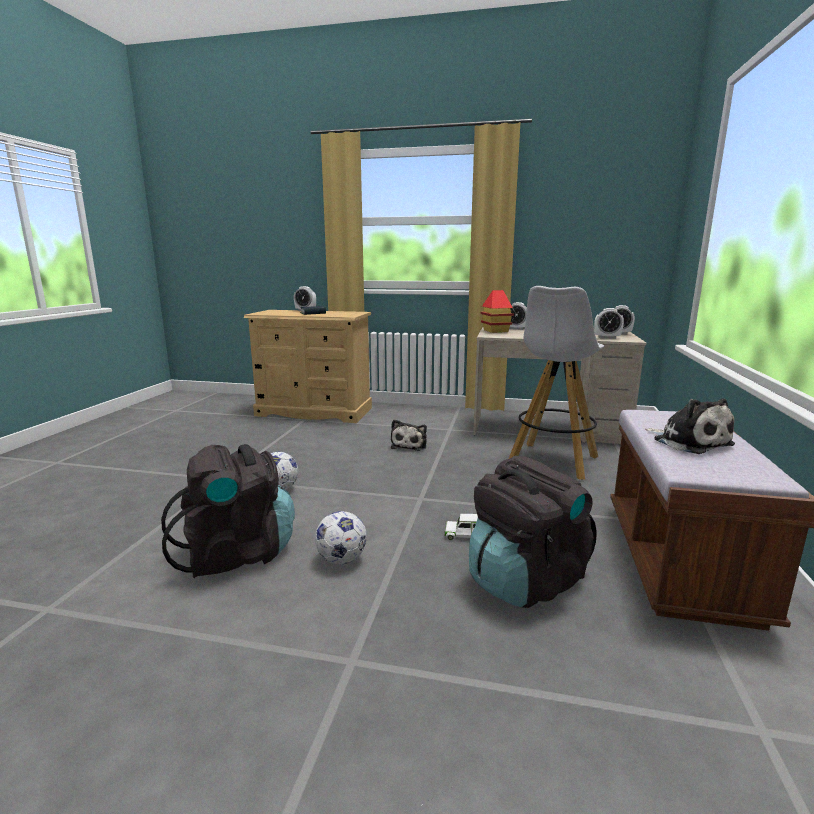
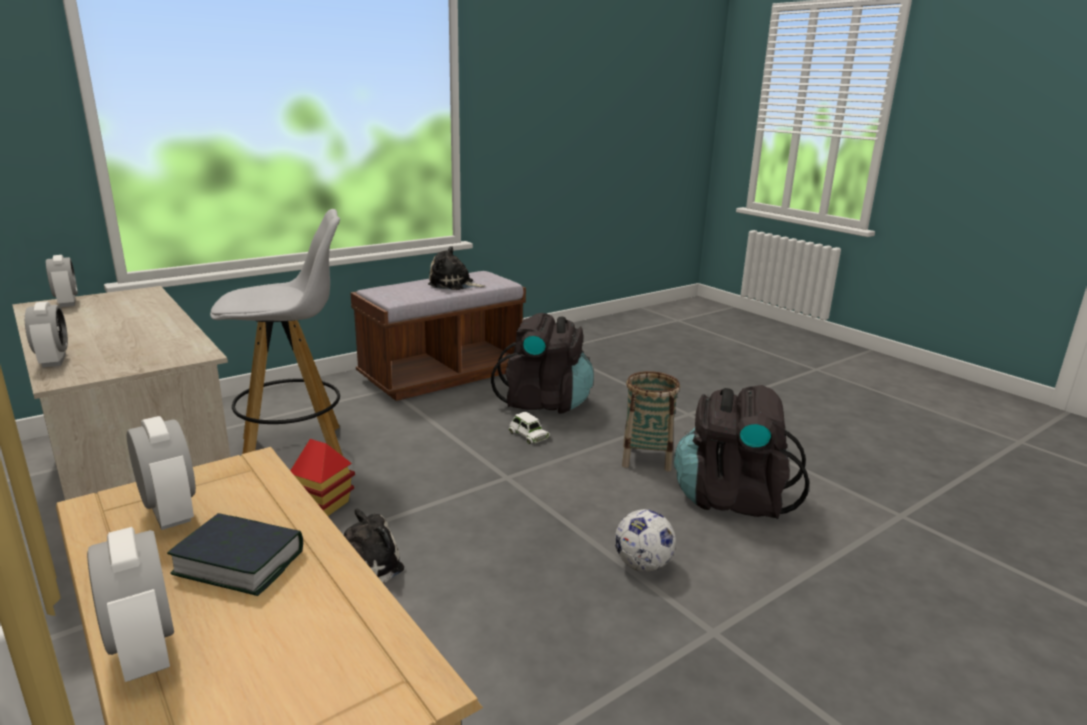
camera: 140 degrees left, 5 degrees up
(341, 560) = (646, 458): football -> basket
(495, 331) = (113, 365): toy house -> toy house (324, 506)
(607, 338) = (134, 301): alarm clock -> alarm clock (170, 513)
(689, 442) = (453, 284): plush toy -> plush toy turned 90 degrees counterclockwise

